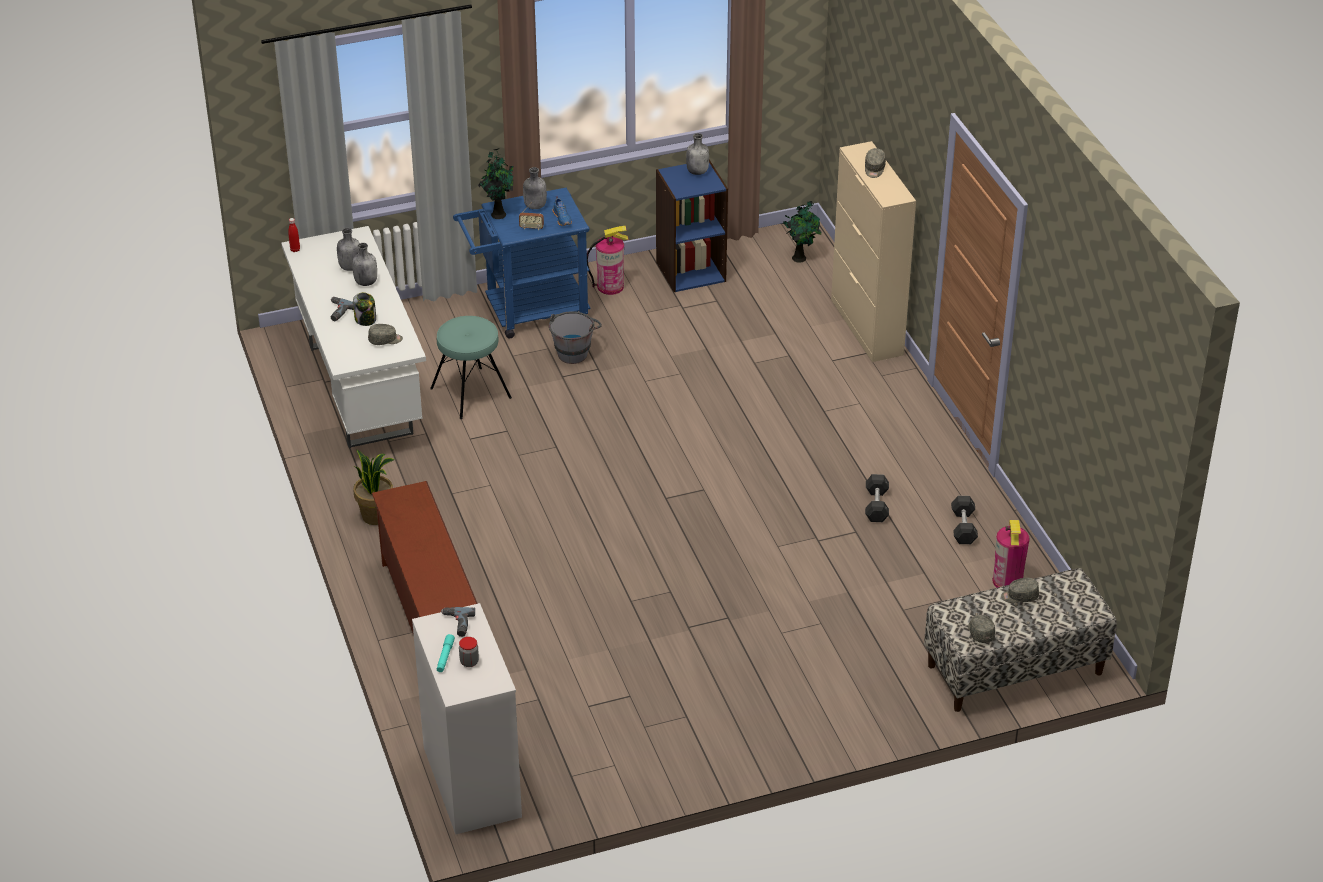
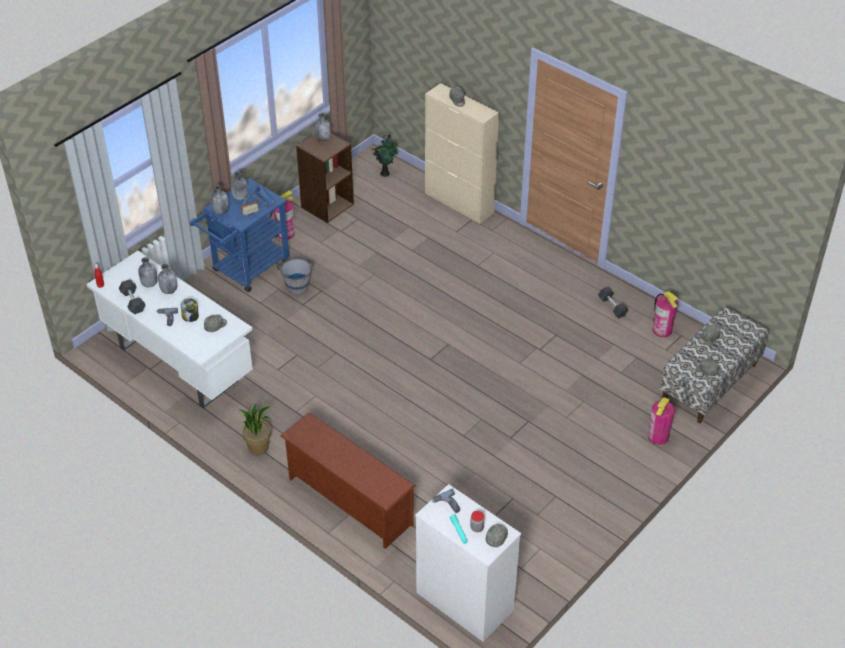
camera: 30 degrees left, 5 degrees up
(470, 393) = (253, 338): turquoise stool -> none
(483, 682) = (497, 537): none -> grey cap
(498, 214) = (221, 211): potted plant -> grey bottle
(690, 271) = (327, 205): blue bookcase -> brown bookcase
(876, 505) = (554, 313): grey dumbbell -> grey dumbbell (133, 302)
(884, 704) = (658, 436): none -> fire extinguisher

